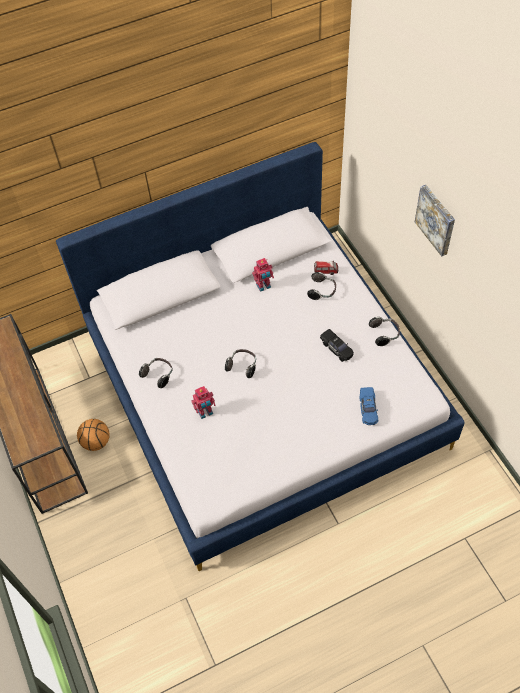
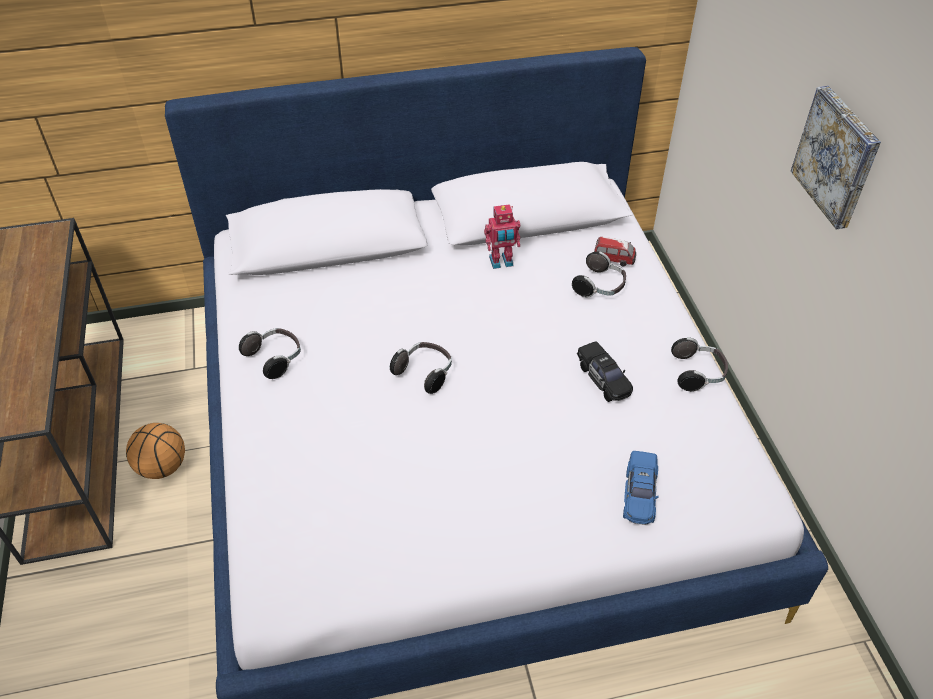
camera: 10 degrees right, 10 degrees down
(205, 412) = (332, 436): toy robot -> none

